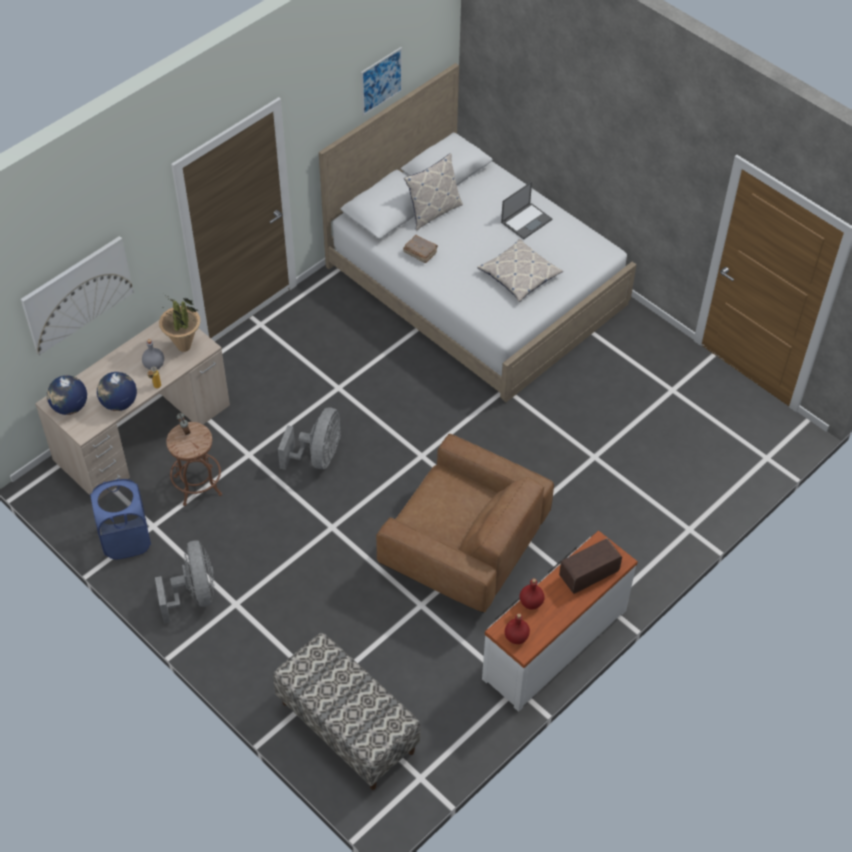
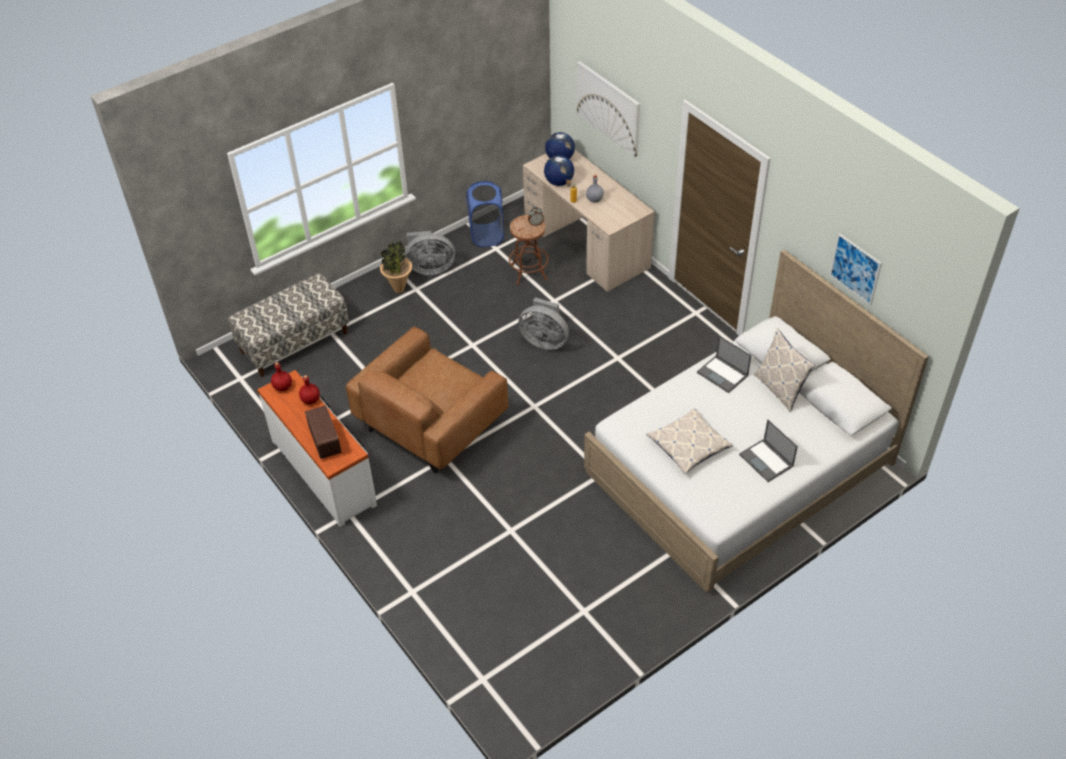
camera: 100 degrees right, 5 degrees down
(184, 346) = (612, 215): potted plant -> potted plant (399, 289)
(420, 253) = (723, 374): brown book -> laptop

